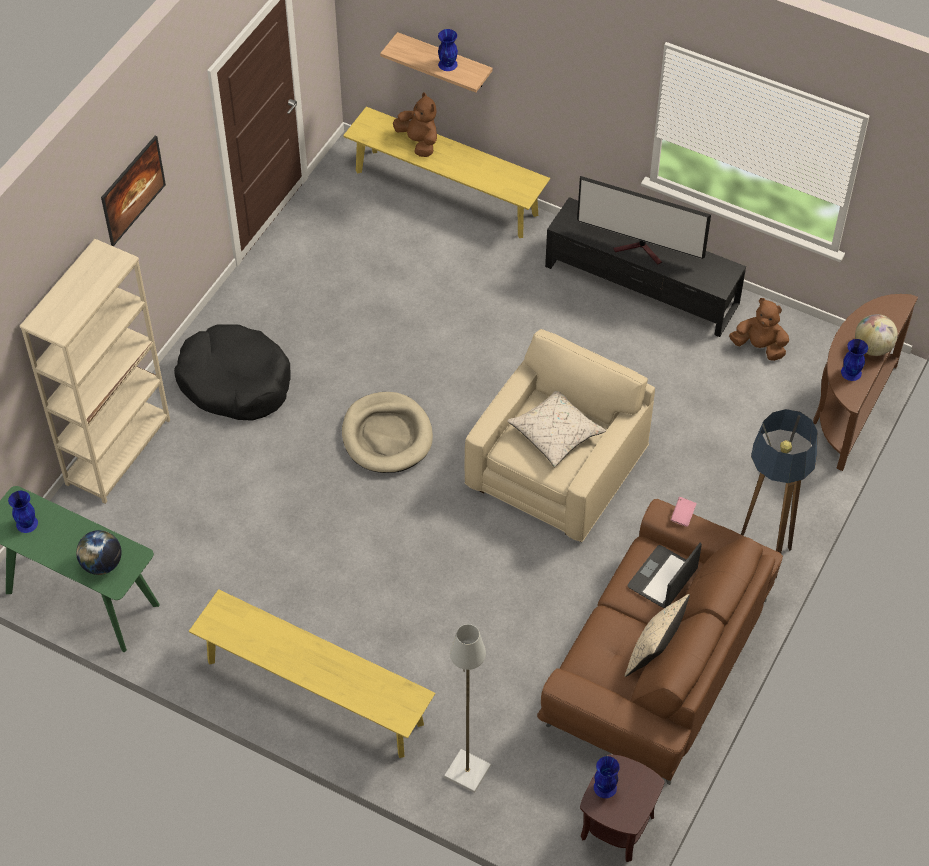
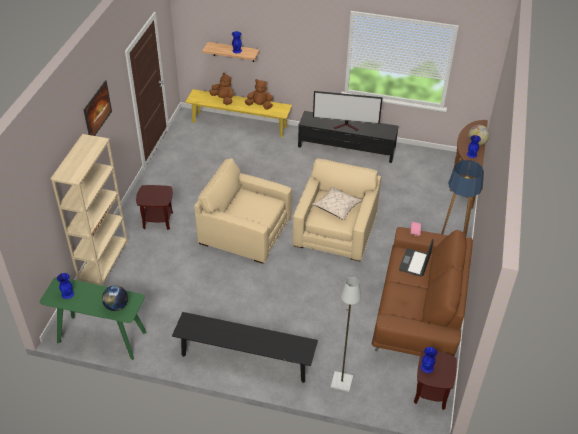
camera: 15 degrees left, 10 degrees down
(235, 382) = (158, 220): black dog bed -> brown side table
(314, 692) = (245, 359): yellow bench -> black bench
(387, 436) = (244, 231): beige dog bed -> beige armchair
(654, 652) = (424, 298): beige pillow -> none
(759, 347) = (412, 164): brown plush toy -> brown plush toy (259, 106)

